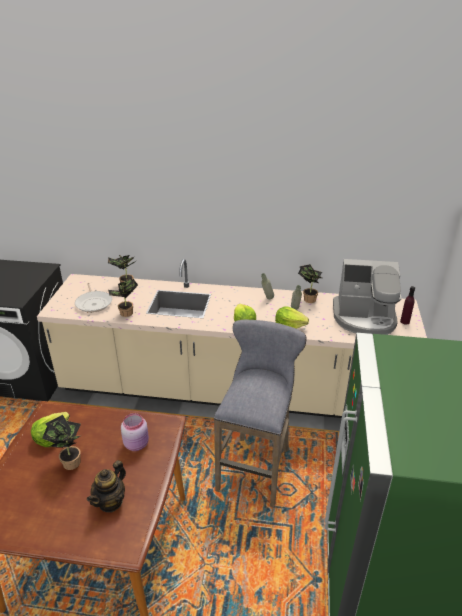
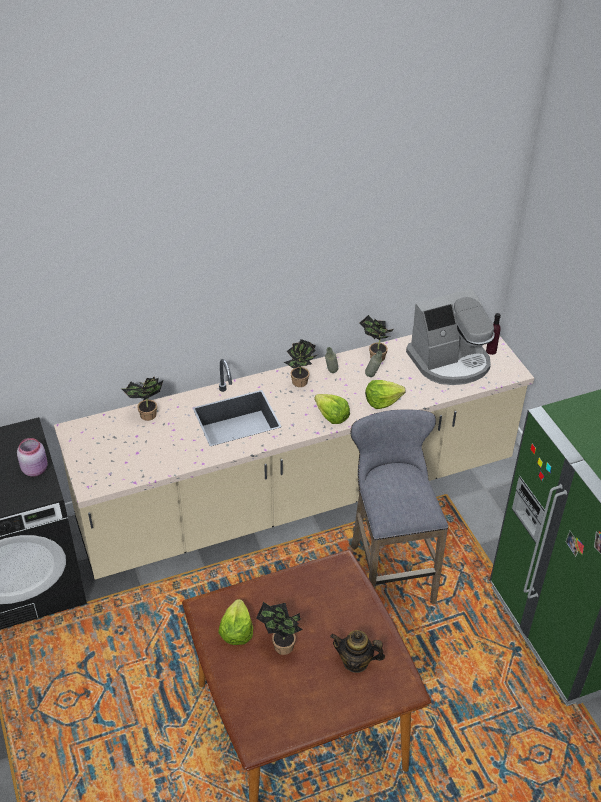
camera: 30 degrees left, 10 degrees up
(94, 303) = (132, 456): frying pan -> none
(110, 502) = (356, 662): teapot -> teapot turned 105 degrees clockwise
(126, 314) = (188, 456): potted plant -> potted plant (301, 383)
(137, 444) = (329, 598): pink jar -> pink jar (35, 469)

